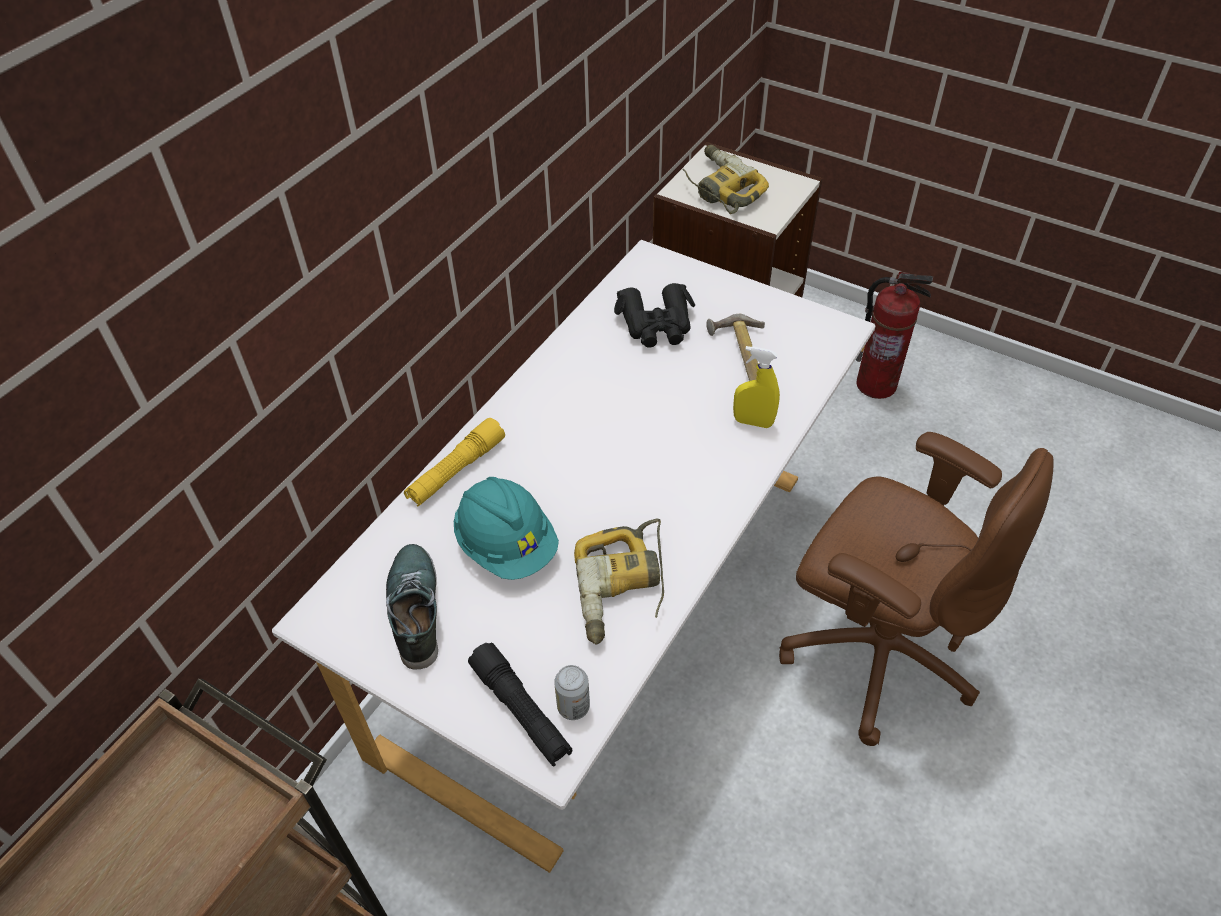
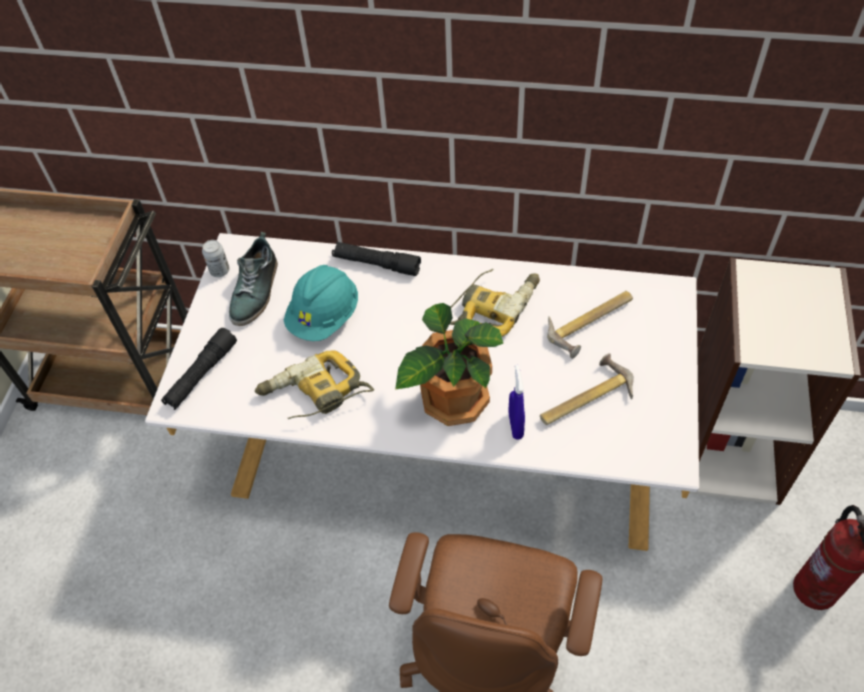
camera: 70 degrees right, 5 degrees up
(414, 610) = (256, 291): shoe -> shoe turned 135 degrees clockwise
(456, 470) = (376, 264): yellow flashlight -> black flashlight
(573, 707) = (212, 401): can -> can (220, 271)
(656, 324) = (592, 324): black binoculars -> hammer
(695, 462) = (452, 400): none -> potted plant
(719, 188) = (777, 300): power drill -> power drill (493, 306)
(753, 422) = (515, 426): yellow spray bottle -> blue spray bottle

